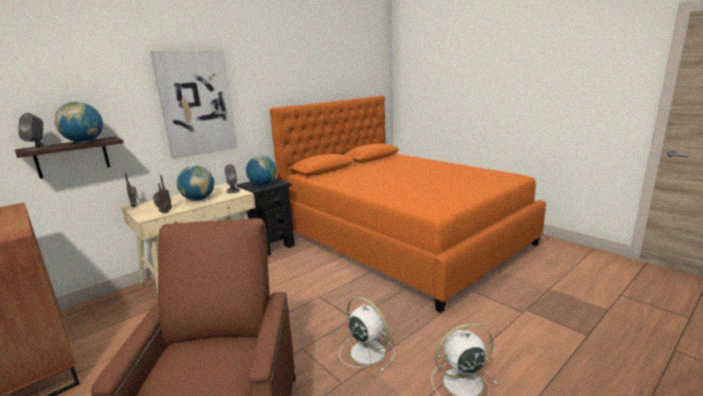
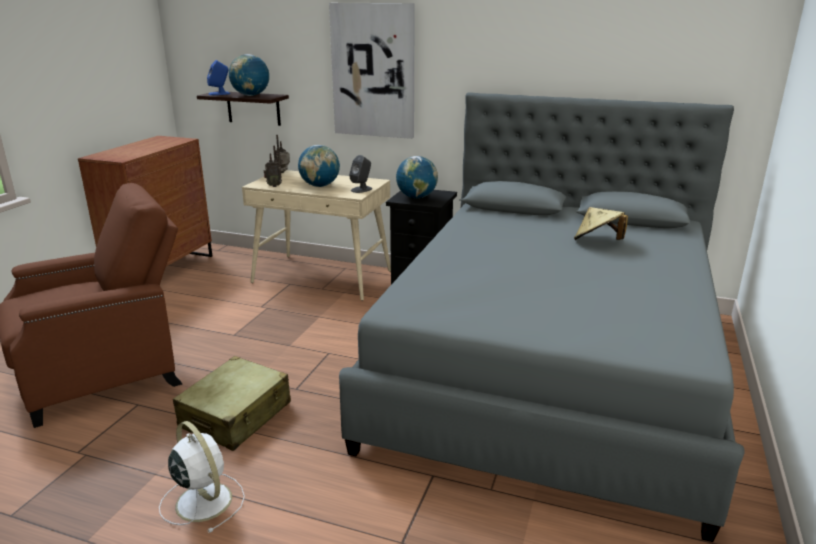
camera: 60 degrees right, 5 degrees up
(38, 148) = (219, 94): grey speaker -> blue speaker
(366, 351) = (236, 415): white fan -> beige suitcase
(391, 166) = (597, 242): none -> beige hat
(402, 238) = (549, 370): orange bed -> grey bed

